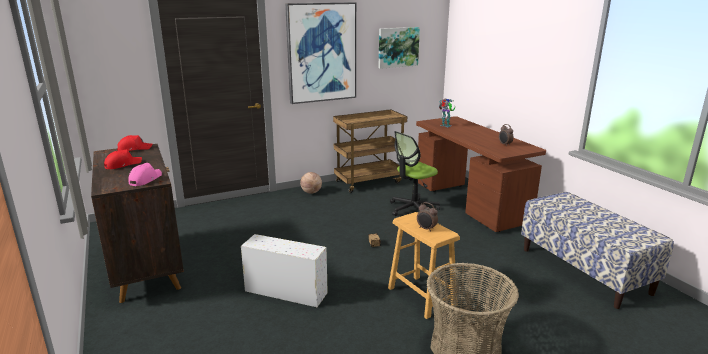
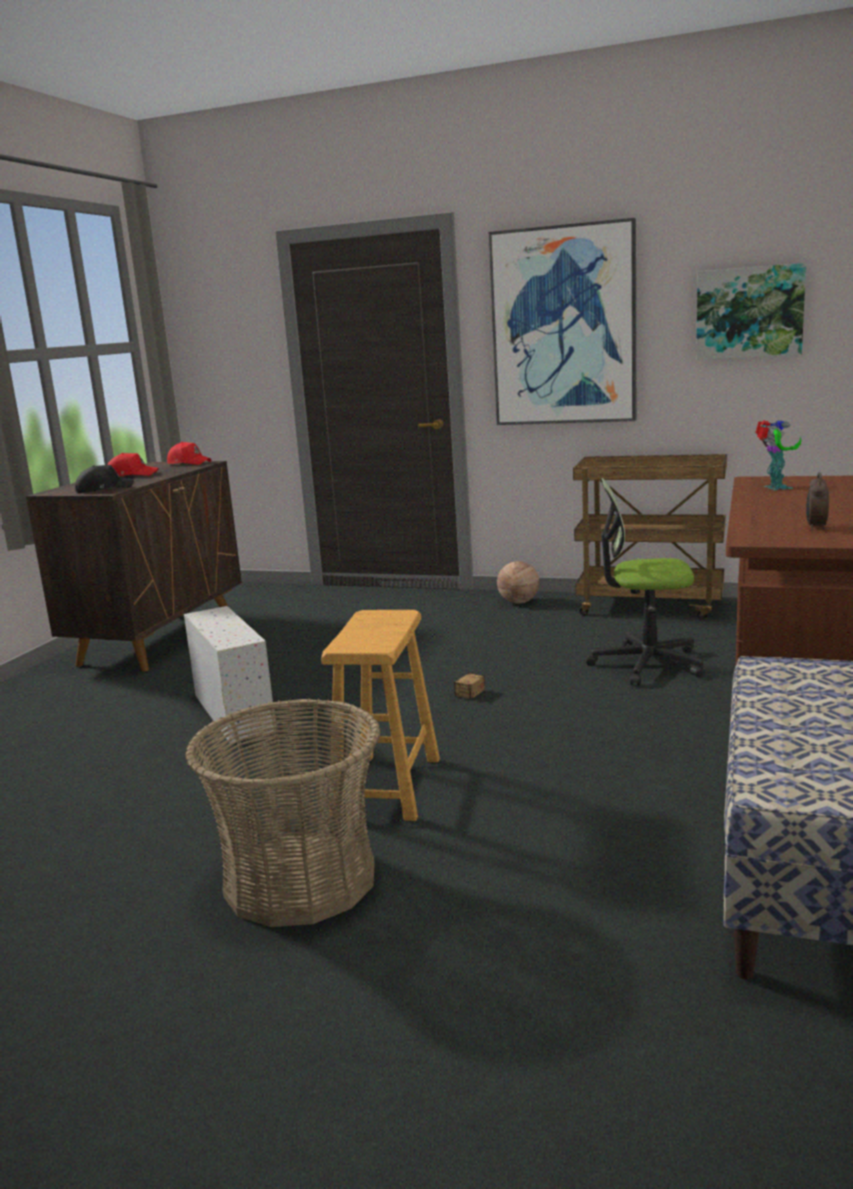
camera: 45 degrees right, 5 degrees down
(145, 179) = (104, 489): pink cap -> black cap
(426, 229) = (365, 633): alarm clock -> none

